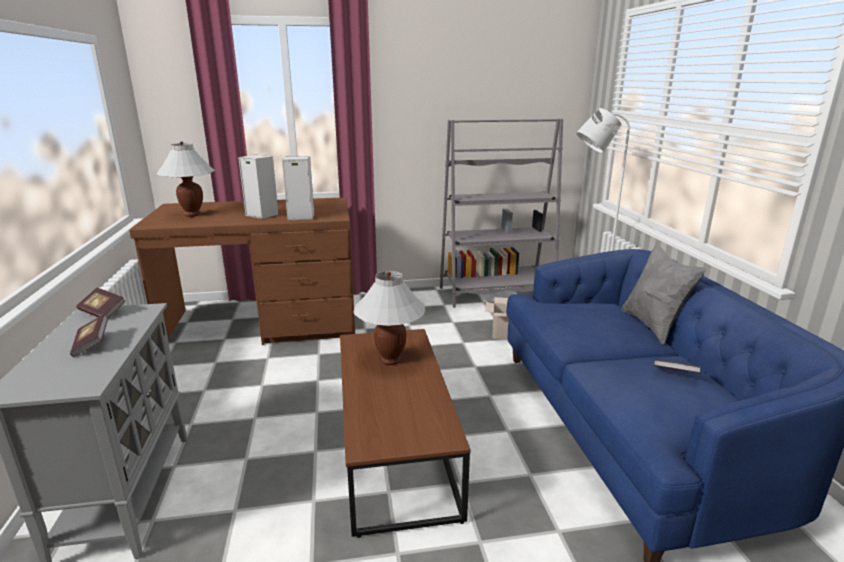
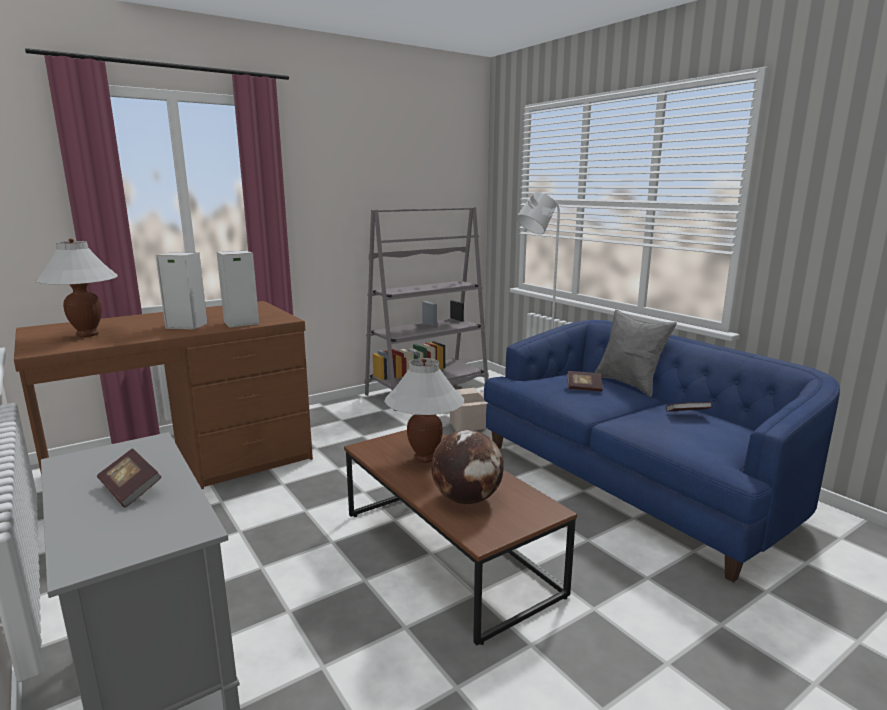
camera: 25 degrees left, 5 degrees down
(103, 312) = (90, 456): book -> book (584, 388)
(388, 407) = (467, 499): none -> globe

